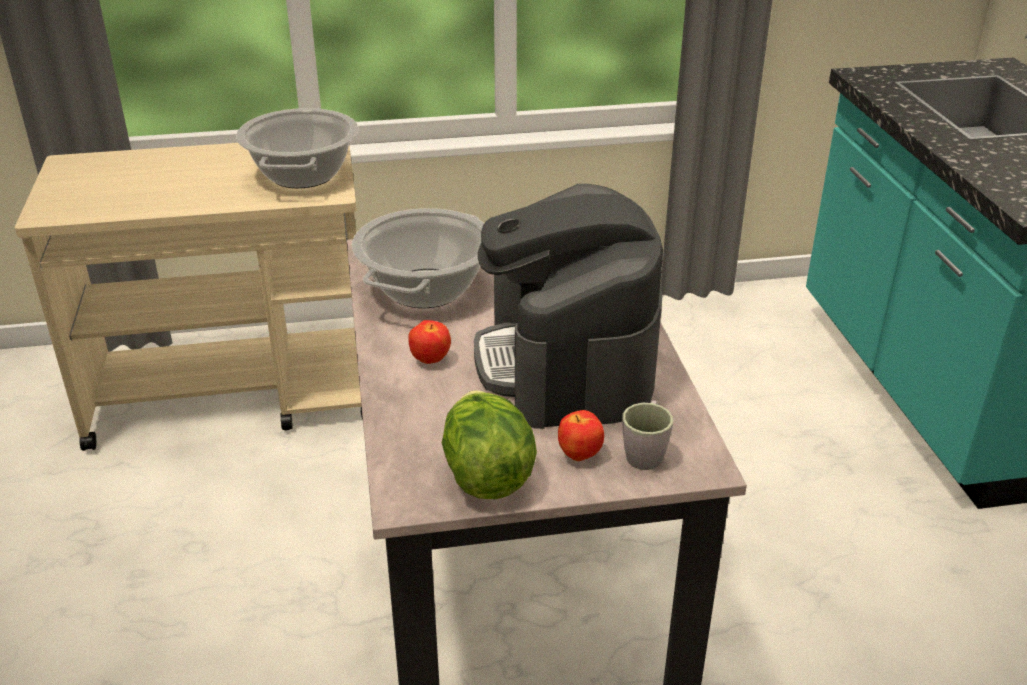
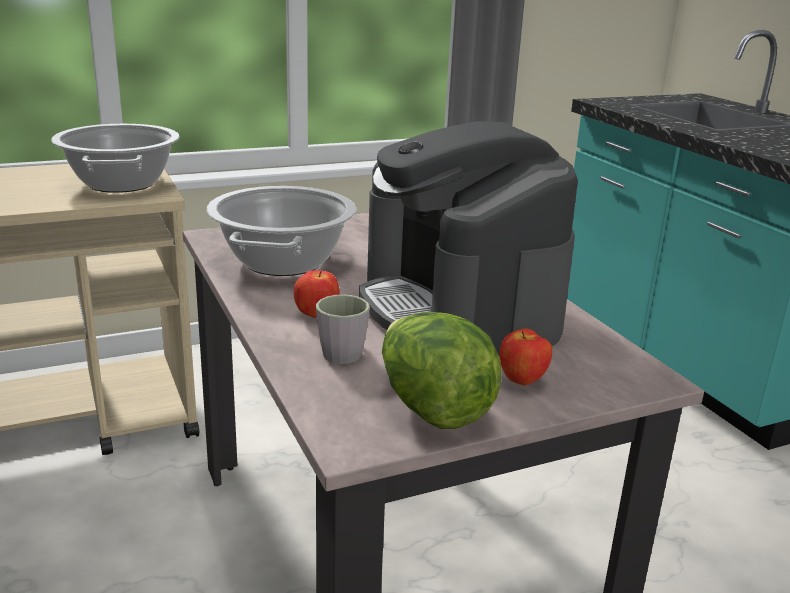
camera: 15 degrees left, 10 degrees down
(646, 452) = (587, 372): grey mug -> grey mug (343, 350)

